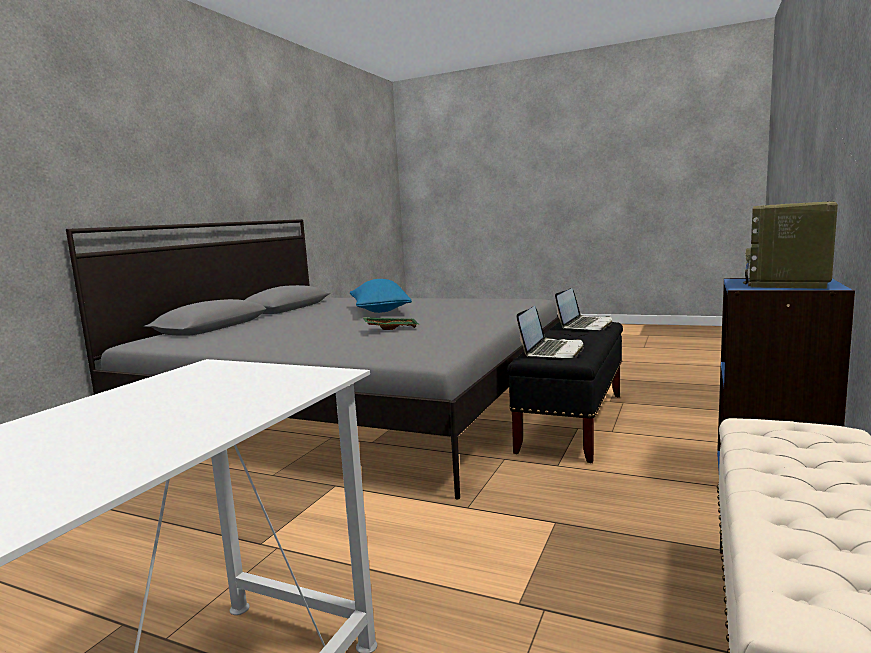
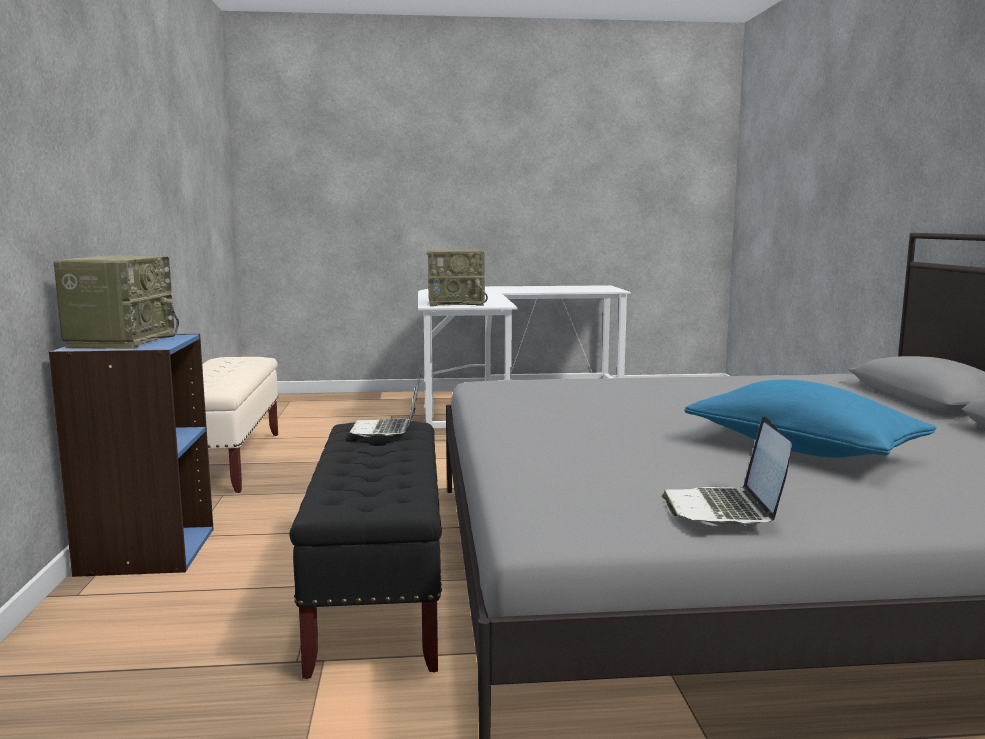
camera: 150 degrees right, 0 degrees up
(242, 386) = (457, 303): none -> radio
(391, 328) = (616, 401): green tray -> none
(585, 325) = (364, 490): laptop -> laptop (724, 510)

